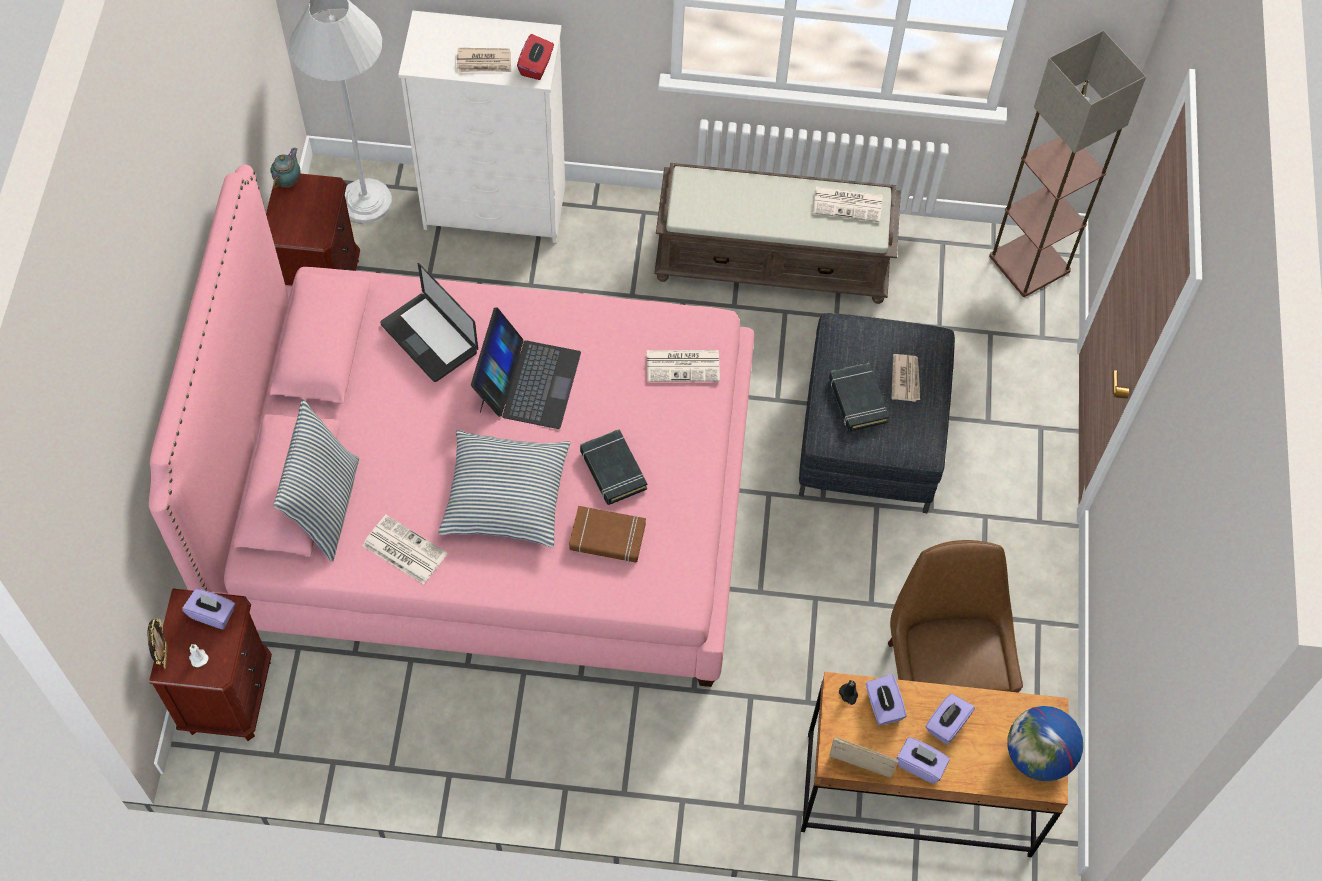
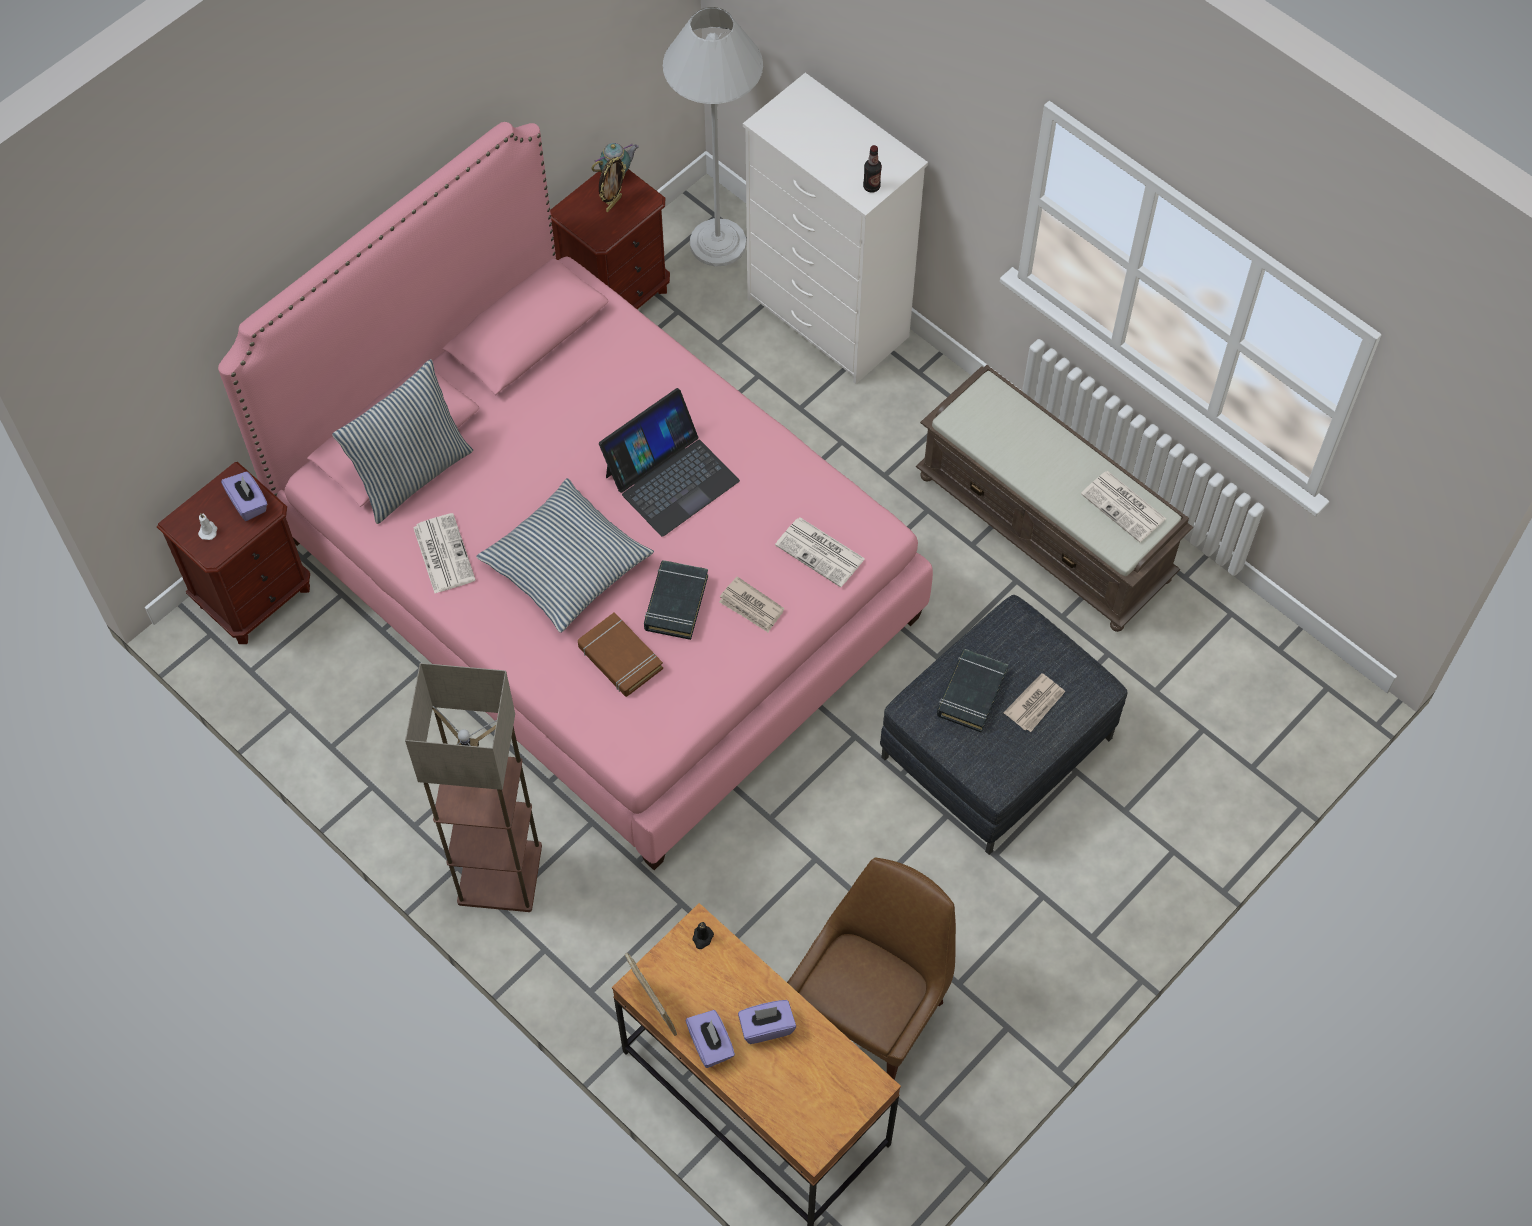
camera: 40 degrees right, 0 degrees up
(164, 656) = (184, 512): picture frame -> picture frame (613, 203)
(429, 338) = (619, 385): laptop -> none
(484, 62) = (827, 156): newspaper -> newspaper (751, 607)
(536, 66) = (871, 186): red tissue box -> bottle
(883, 706) = (723, 970): purple tissue box -> none
(1029, 265) = (1302, 690): floor lamp -> floor lamp (498, 875)
(1038, 756) = (824, 1115): globe -> none

